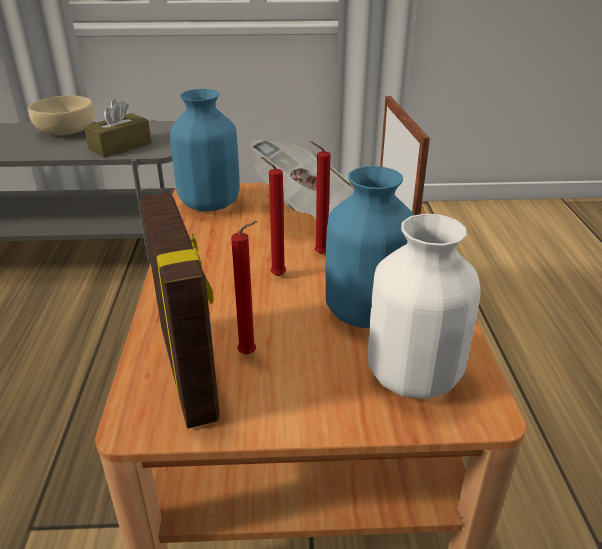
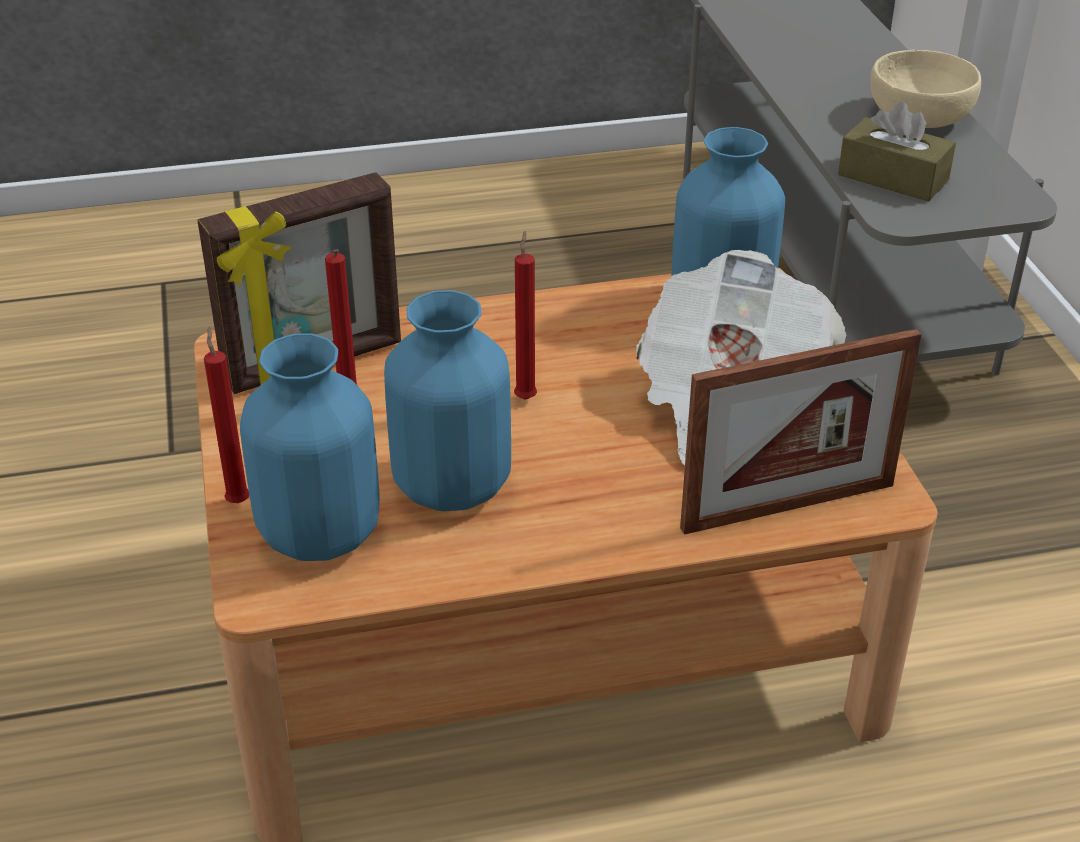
camera: 80 degrees right, 5 degrees up
(319, 254) = (598, 430): red candle -> red candle (238, 500)
(412, 375) = (322, 533): white vase -> blue vase

